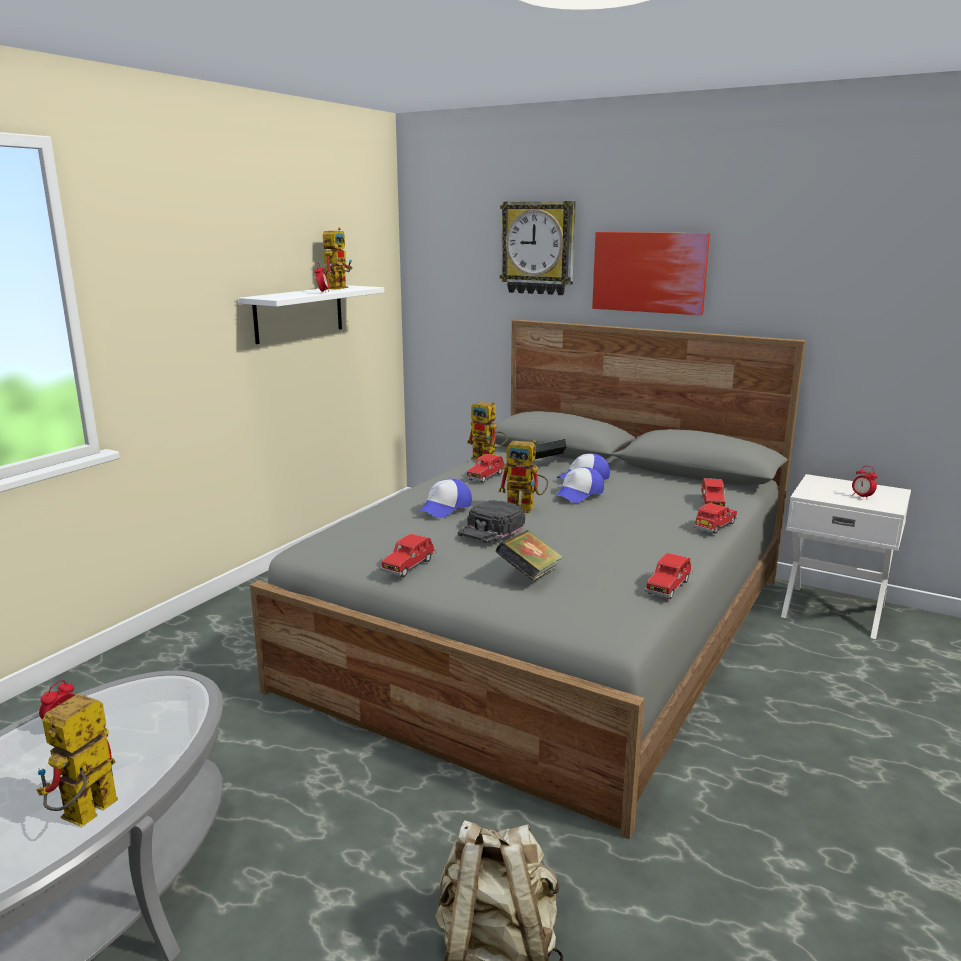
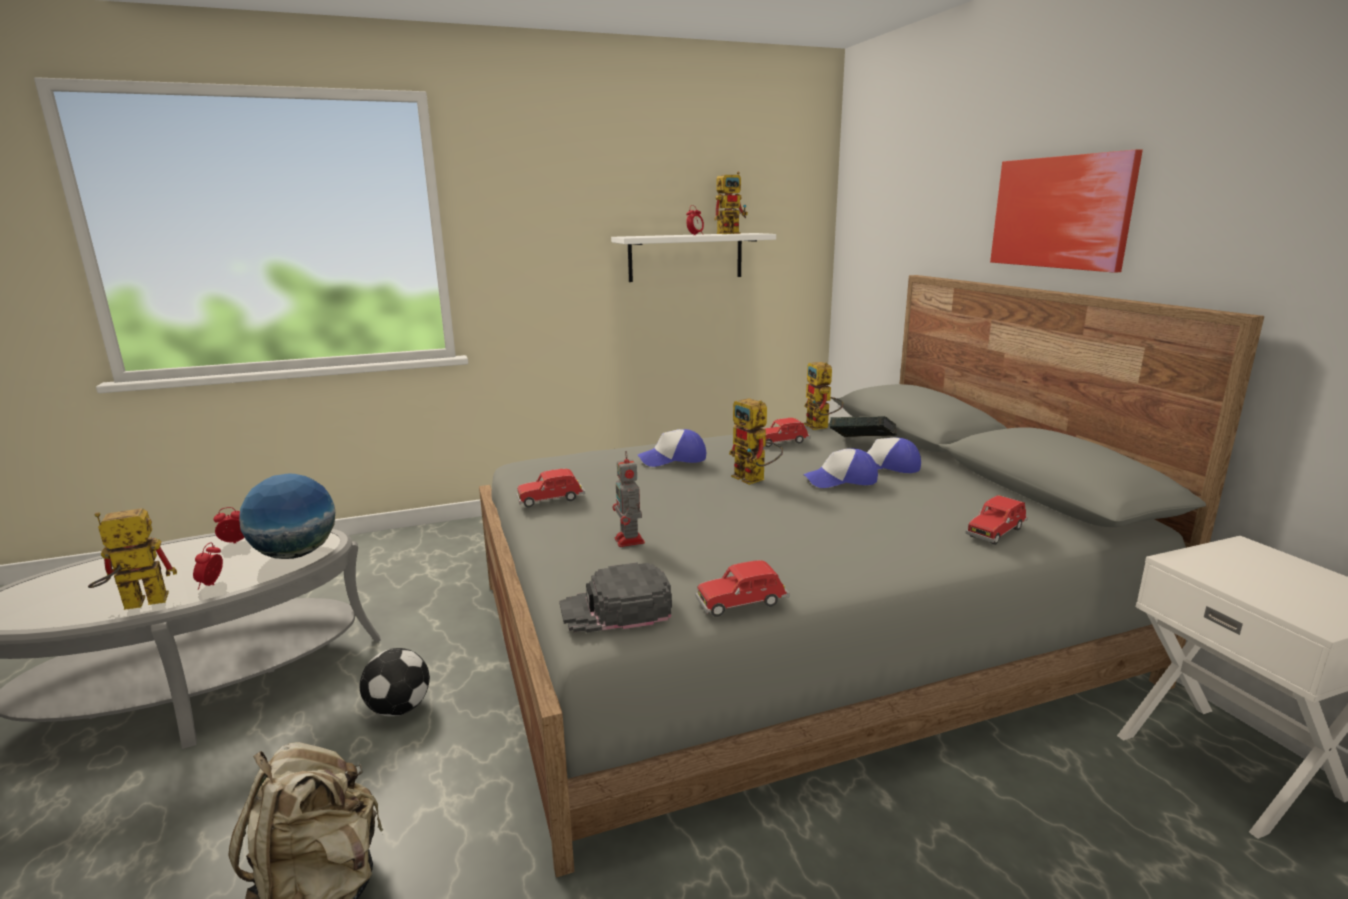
camera: 40 degrees right, 0 degrees up
(172, 705) = (296, 554): none -> globe
(343, 816) = (400, 709): none -> football
(491, 529) = (678, 489): black cap -> black cap (616, 609)
(529, 575) = (630, 541): book -> toy robot
(538, 248) = (948, 187): wall clock -> none
(715, 527) = (942, 559): red toy car -> none
(861, 497) = (1288, 592): alarm clock -> alarm clock (212, 584)

